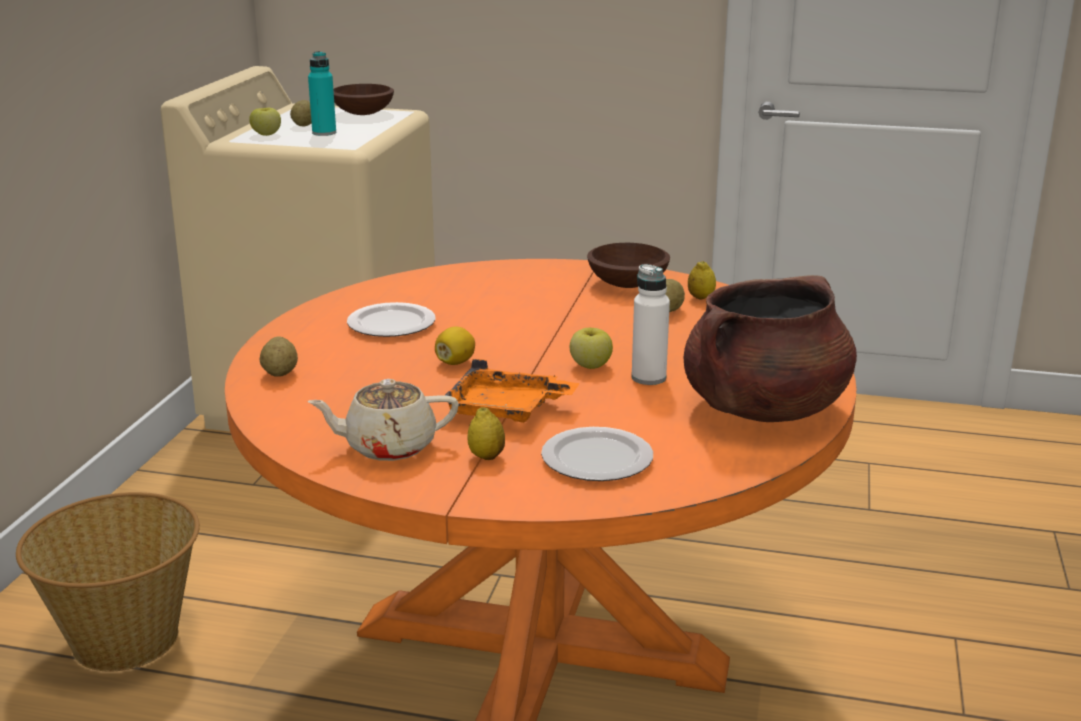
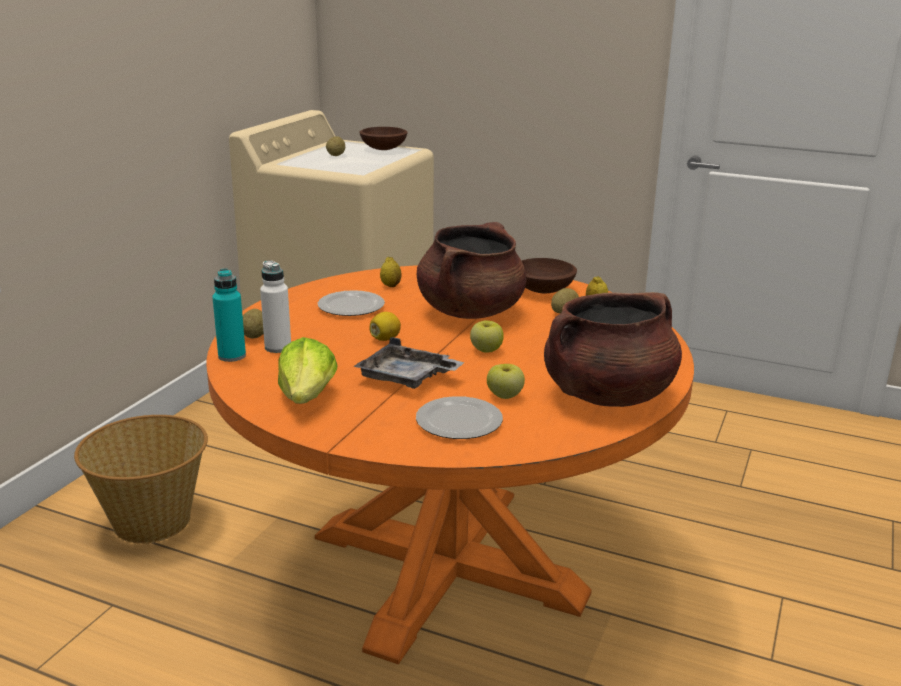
camera: 10 degrees right, 0 degrees up
(266, 134) = (305, 160): apple -> apple (505, 396)
(324, 133) = (347, 162): turquoise bottle -> turquoise bottle (232, 356)
(388, 446) = (307, 397): beige teapot -> lettuce
(486, 456) = (376, 411): lemon -> lemon (390, 285)
(506, 410) = (407, 378): orange tray -> grey tray
(549, 318) = (470, 311): none -> brown cooking pot
(648, 378) = (527, 363): white bottle -> white bottle (278, 347)

